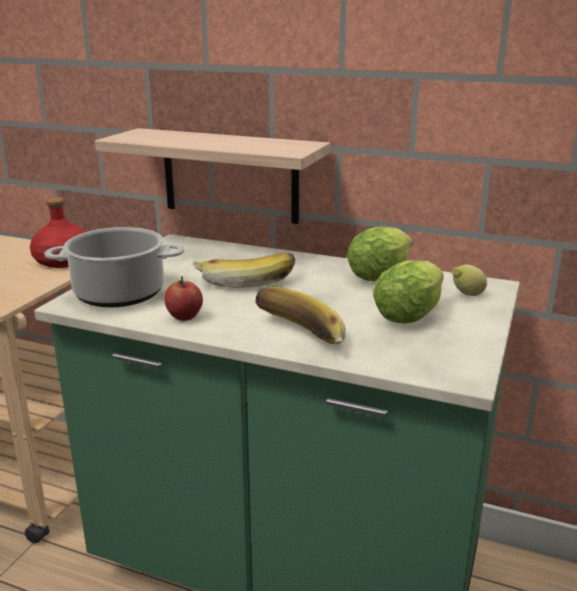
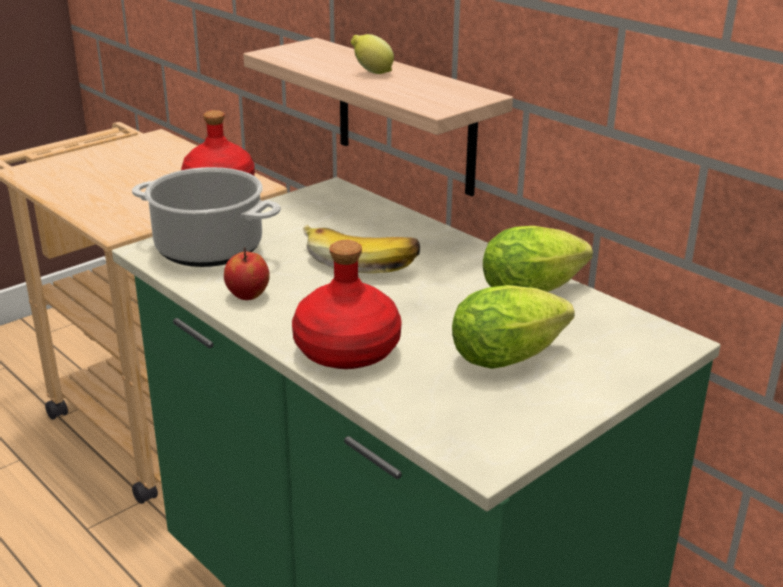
camera: 25 degrees right, 5 degrees up
(297, 335) = (345, 350): banana -> red bottle
(466, 295) = (616, 347): lemon -> lemon (372, 73)

